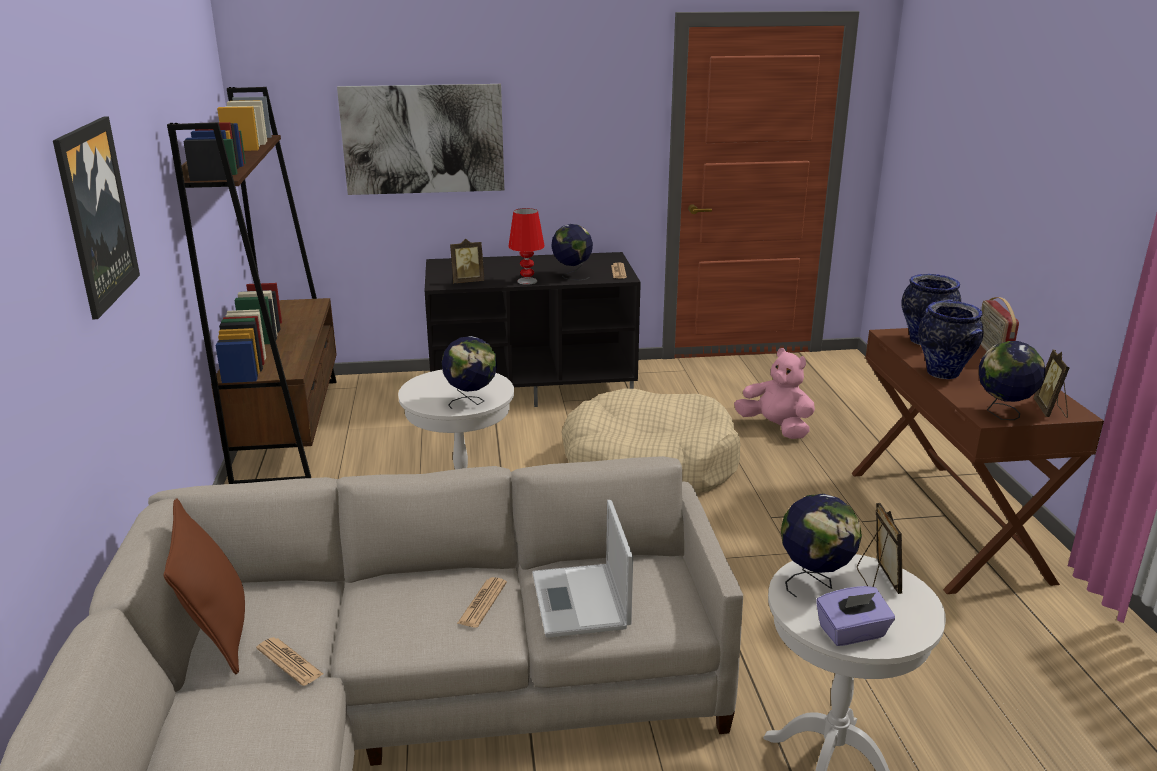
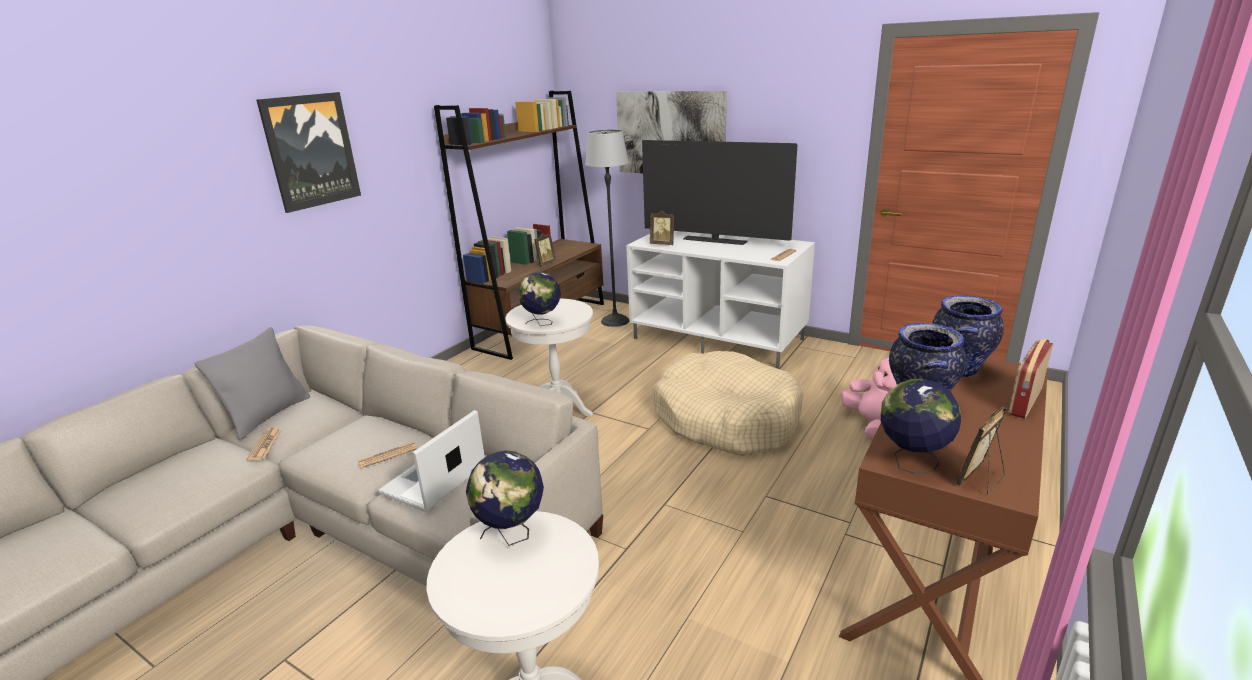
camera: 40 degrees right, 0 degrees up
(218, 634) = (268, 416): brown pillow -> grey pillow
(382, 398) = (615, 321): none -> floor lamp
(519, 267) = (714, 241): none -> television
(527, 281) = (702, 251): red table lamp -> none
(533, 386) = (719, 338): black tv stand -> white tv stand
(572, 276) = (741, 252): globe -> none
(852, 633) = (462, 588): purple tissue box -> none
(877, 580) = (559, 559): picture frame -> picture frame (544, 264)

